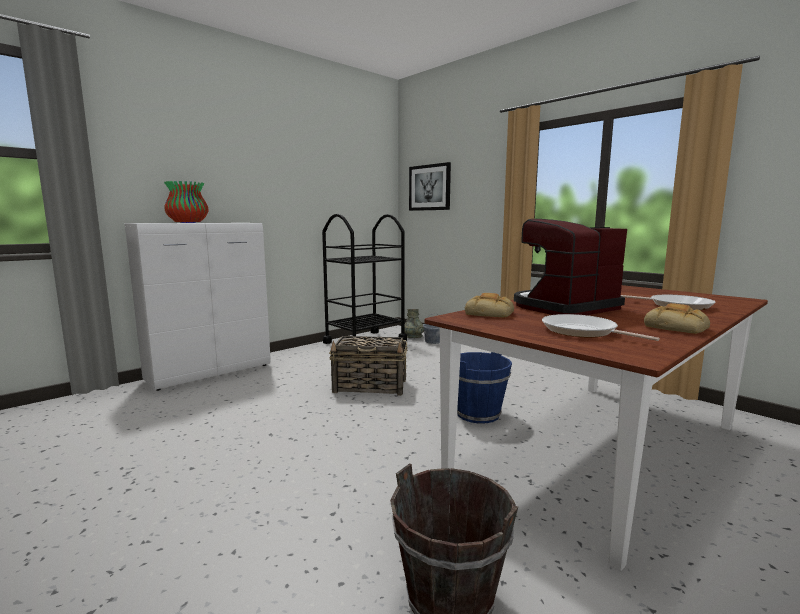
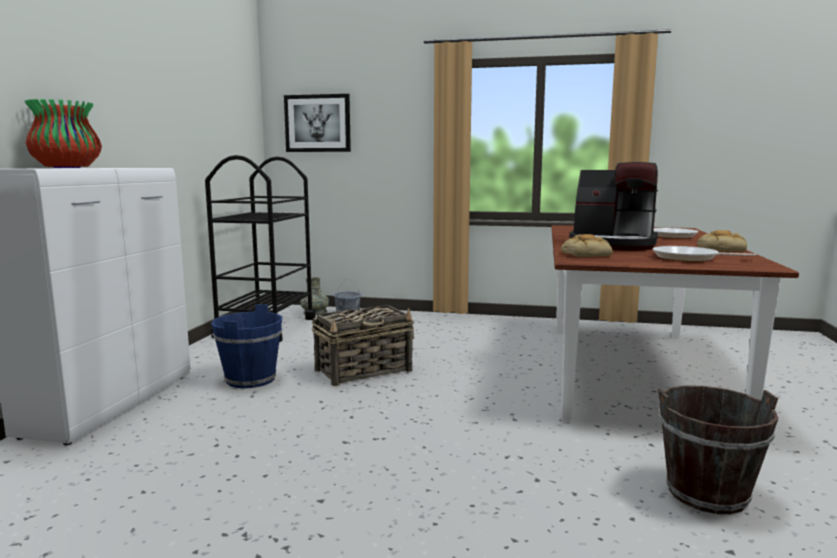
camera: 35 degrees left, 0 degrees up
(478, 414) = (508, 369): blue bucket -> blue bucket (251, 379)
(564, 307) = (613, 245): coffee machine -> coffee machine turned 90 degrees counterclockwise

